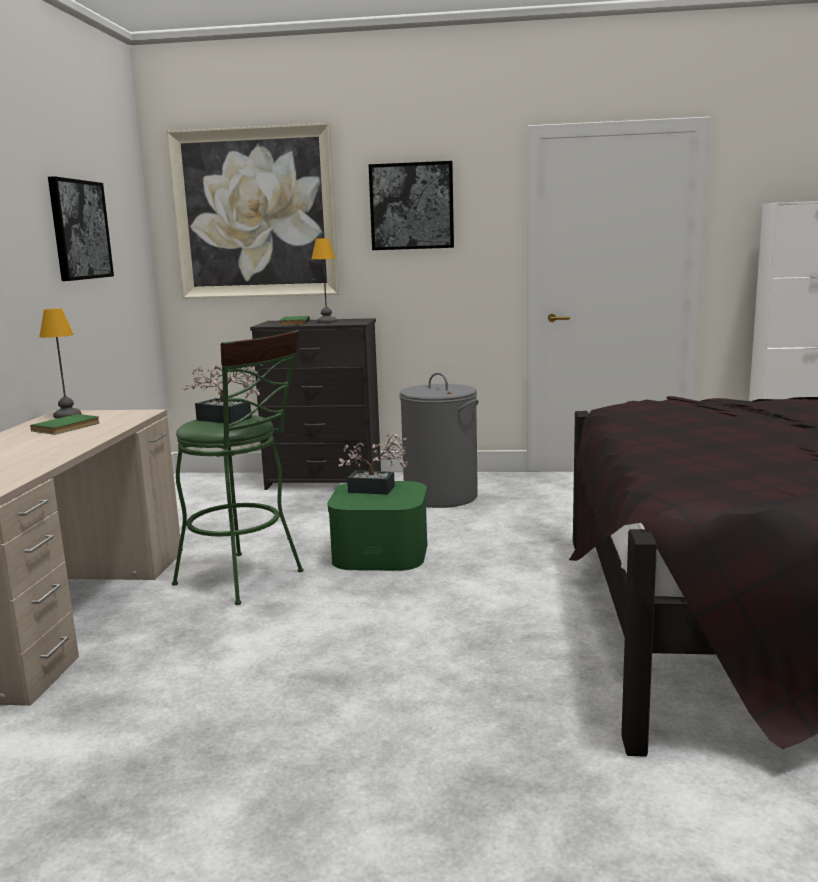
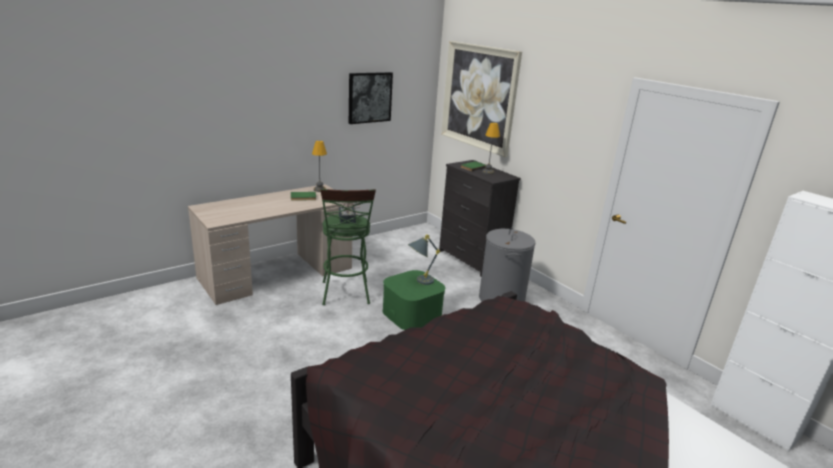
camera: 45 degrees right, 10 degrees up
(376, 490) = (419, 281): potted plant -> grey table lamp
(412, 206) = (553, 115): picture -> none

